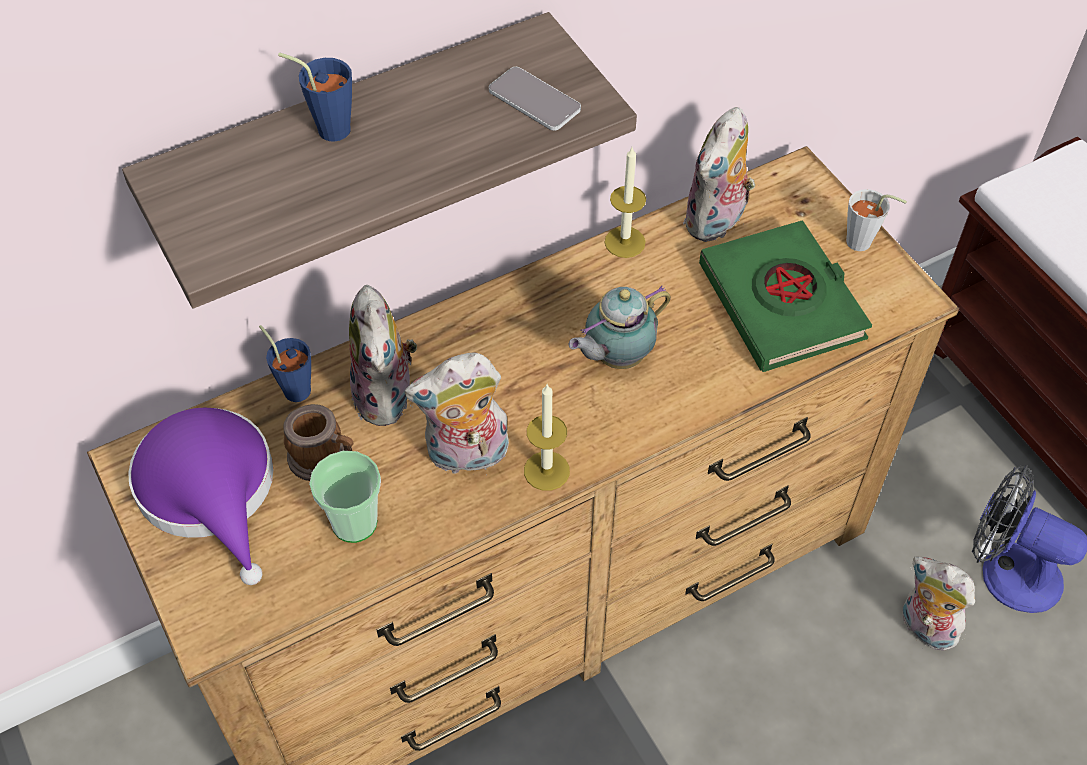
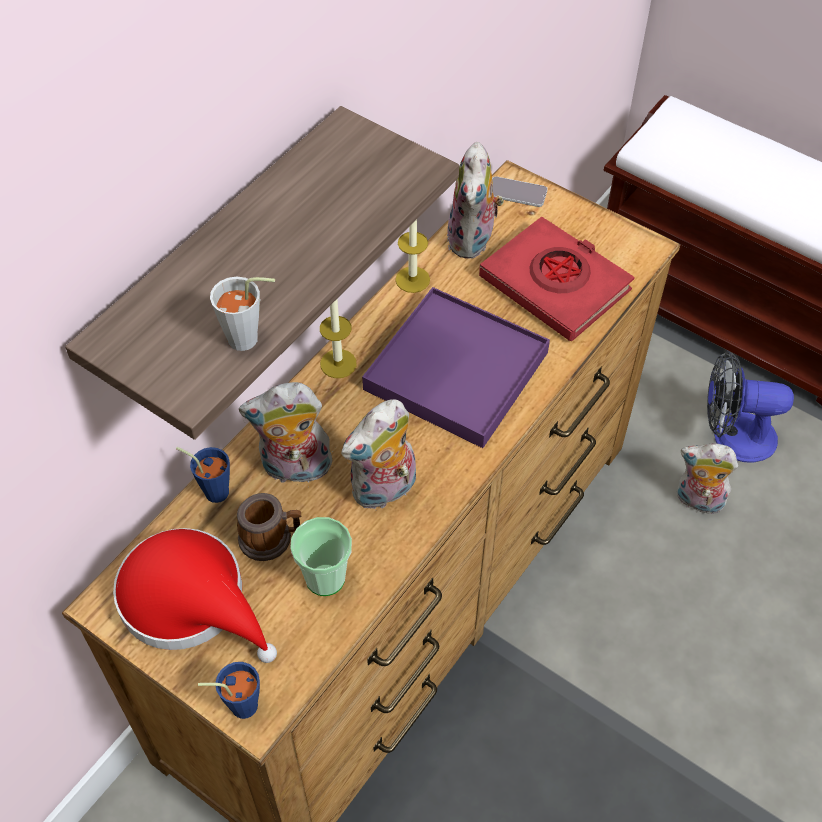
camera: 25 degrees left, 0 degrees up
(211, 490) = (191, 601): purple hat -> red hat
(327, 127) = (221, 254): blue cup -> blue cup (237, 706)
(388, 397) = (295, 469): plush toy -> plush toy turned 120 degrees clockwise
(534, 100) = (374, 178): phone -> phone (517, 193)
(546, 471) = (452, 477): candle -> candle (338, 363)
(616, 357) = (456, 370): teapot -> purple tray
(782, 303) = (555, 284): green book -> red book
(864, 244) = (589, 220): grey cup -> grey cup (250, 340)

